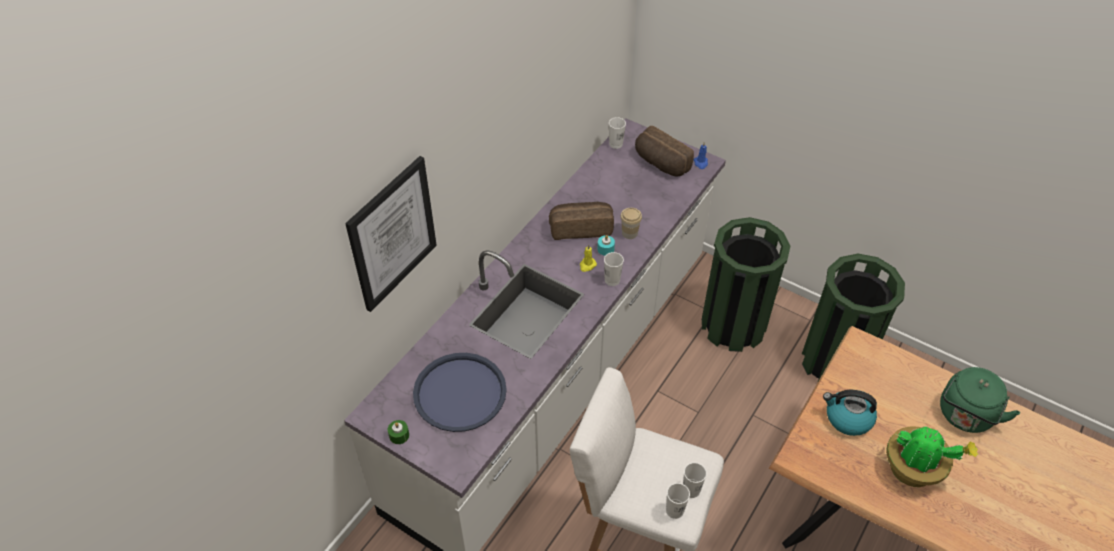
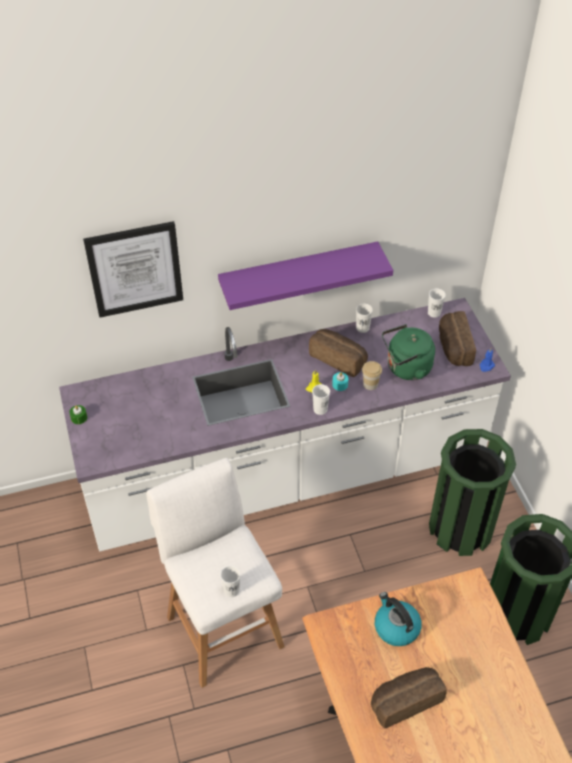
camera: 40 degrees right, 0 degrees up
(460, 393) = (140, 417): blue tray -> none
(516, 161) = (298, 274): none -> purple shelf
(674, 510) = (206, 594): white cup -> white cup (362, 328)
(914, 470) = (405, 700): potted plant -> bread
(965, 416) = (494, 696): green kettle -> green kettle (406, 368)

